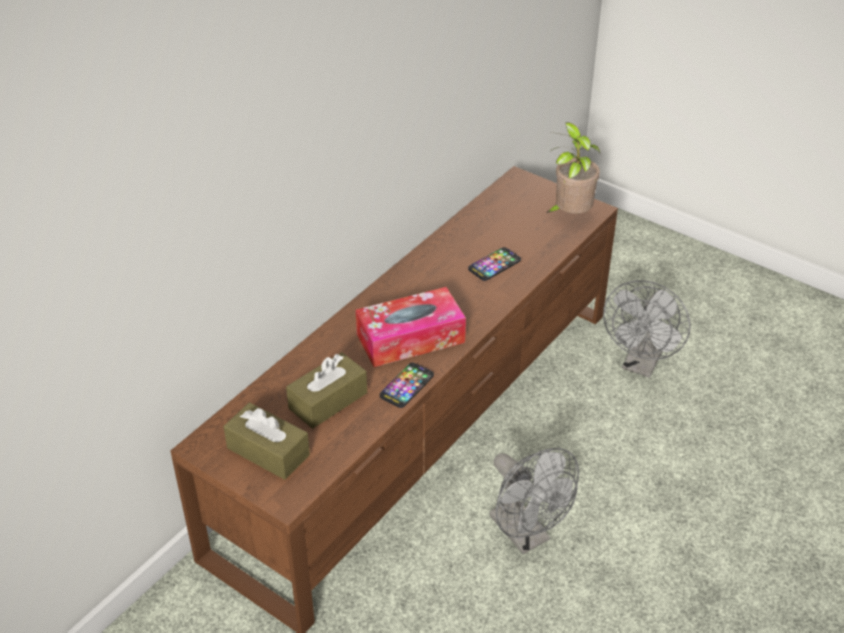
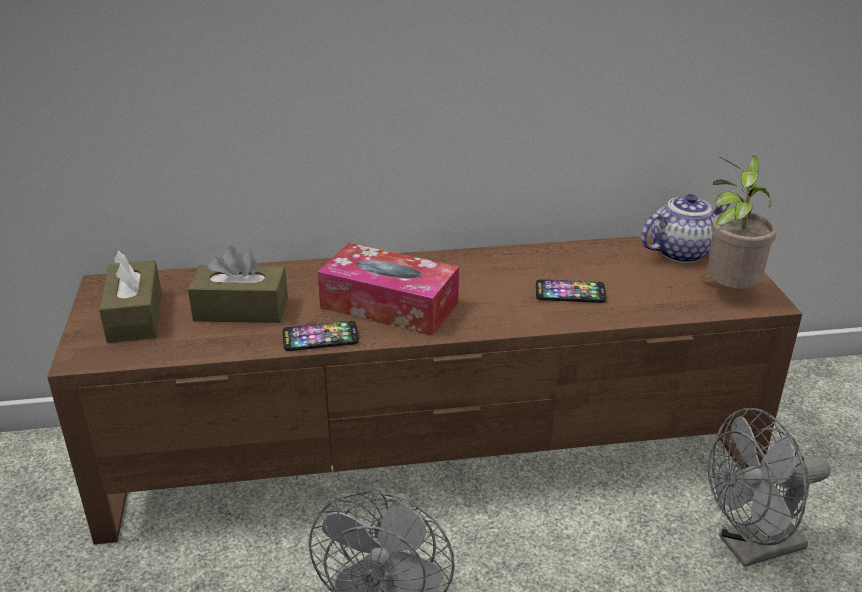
camera: 45 degrees right, 10 degrees down
(512, 197) = (682, 252): none -> teapot

